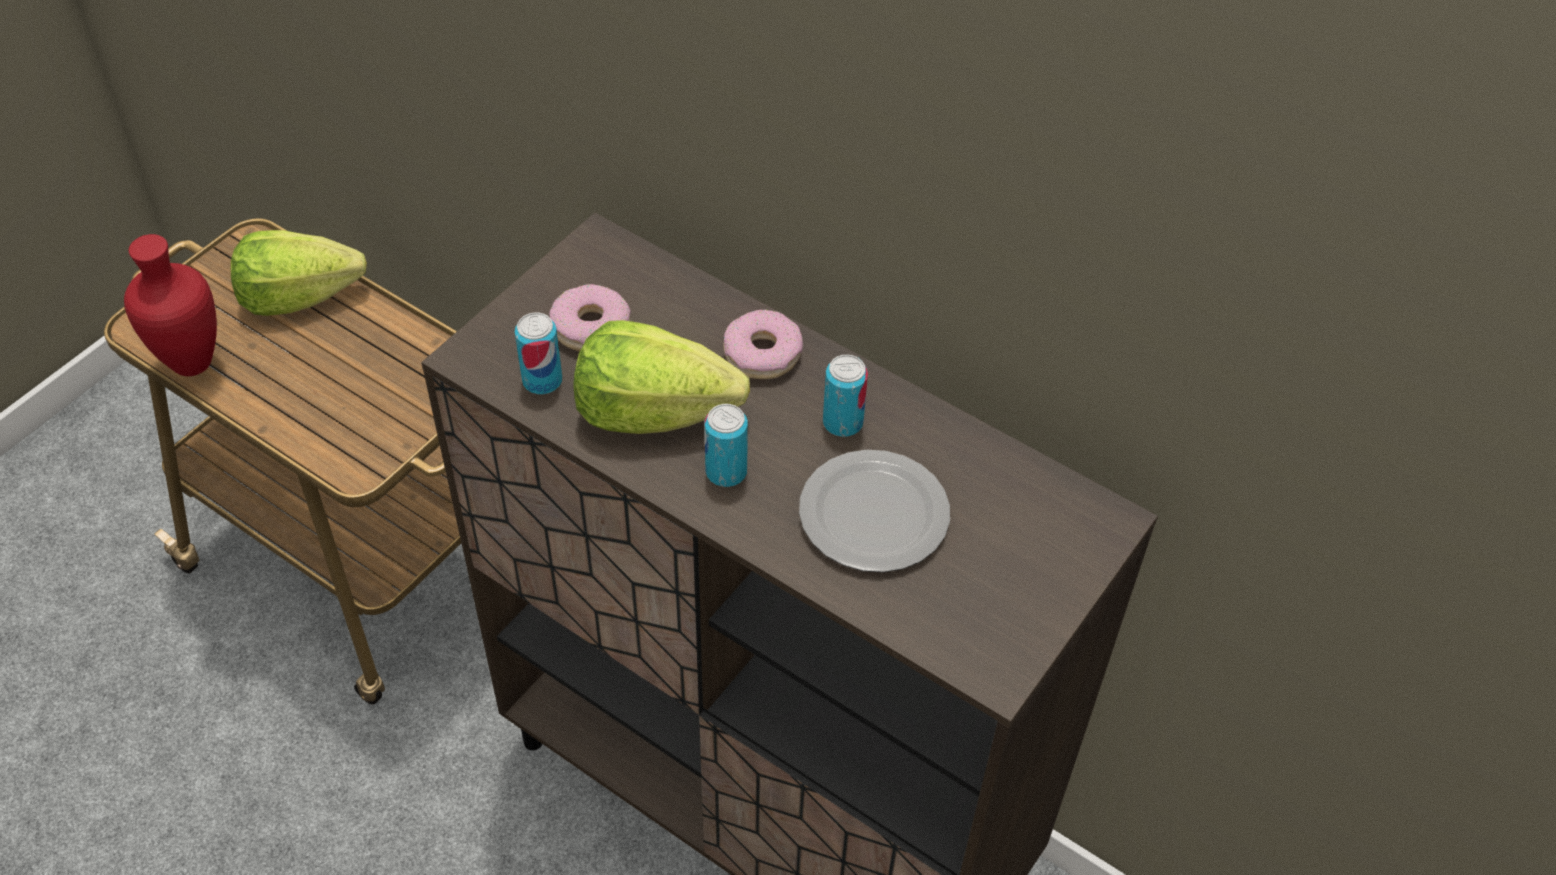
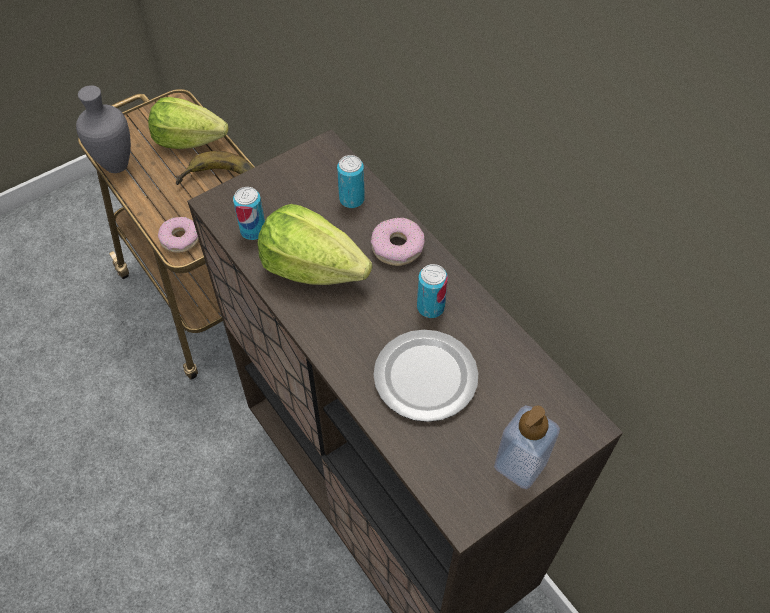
camera: 20 degrees right, 5 degrees up
(190, 365) = (115, 166): red vase -> grey vase
(379, 348) = (220, 181): none -> banana
(590, 328) = (297, 203): donut -> donut (179, 239)
(726, 472) = (341, 321): can -> can (352, 199)
(1044, 591) = (520, 464): none -> soap dispenser

